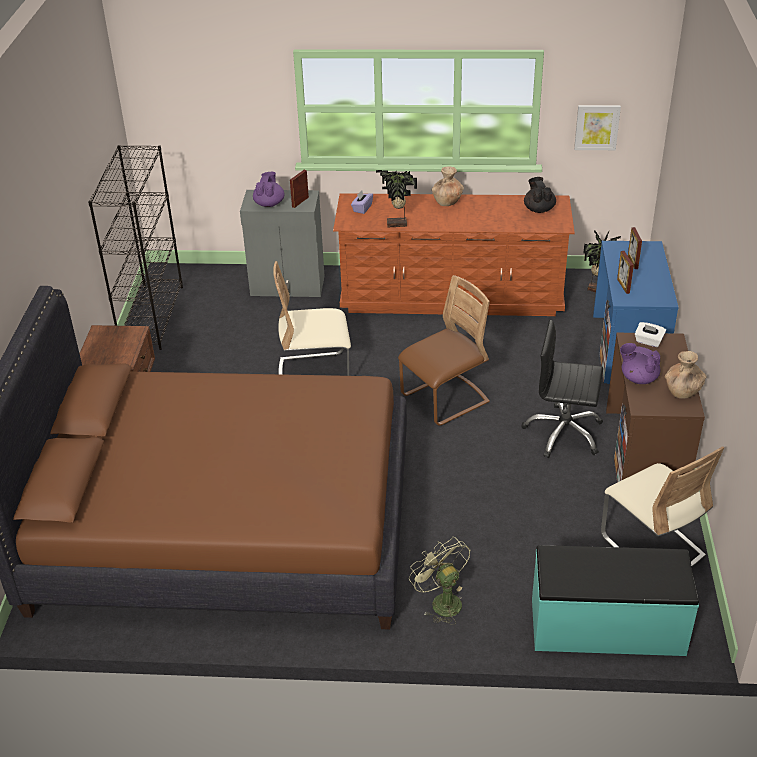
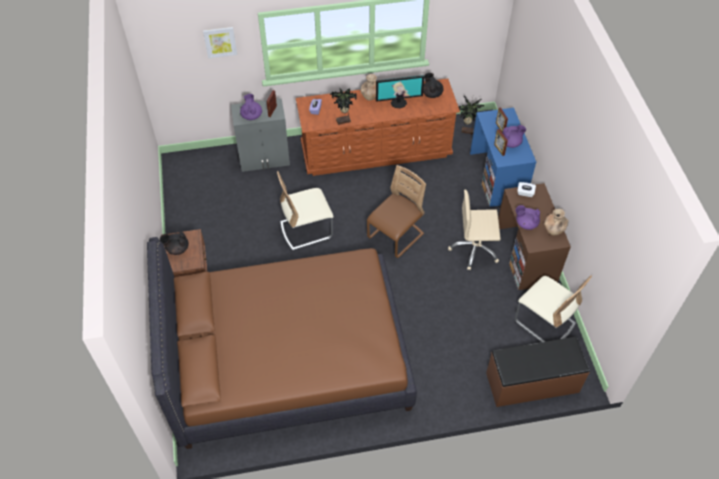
camera: 15 degrees left, 15 degrees up
(106, 343) = (177, 248): none -> black teapot
(152, 316) = (180, 200): black bookcase -> none
(441, 601) = (435, 385): green fan -> none
(485, 213) = (398, 102): none -> monitor
(563, 433) = (474, 249): black office chair -> beige office chair
(597, 127) = (464, 33): picture -> picture (220, 42)
(607, 628) = (532, 383): turquoise bench -> brown bench
(644, 281) = (511, 143): none -> purple teapot

